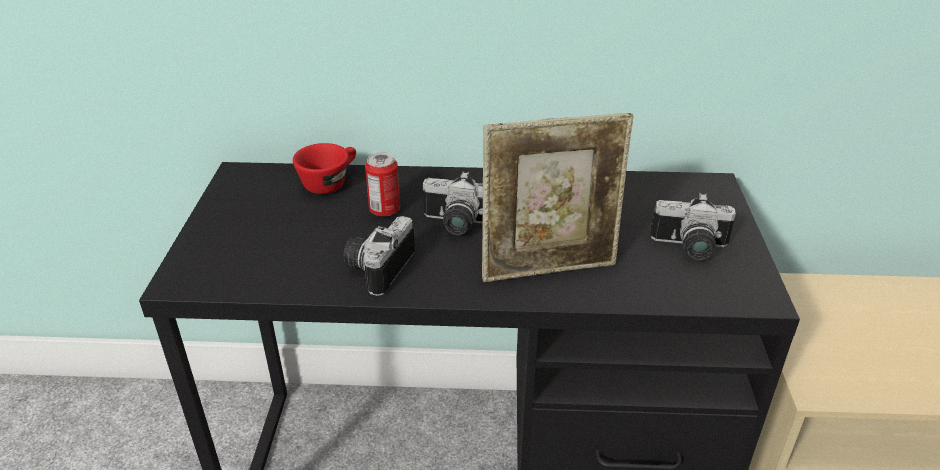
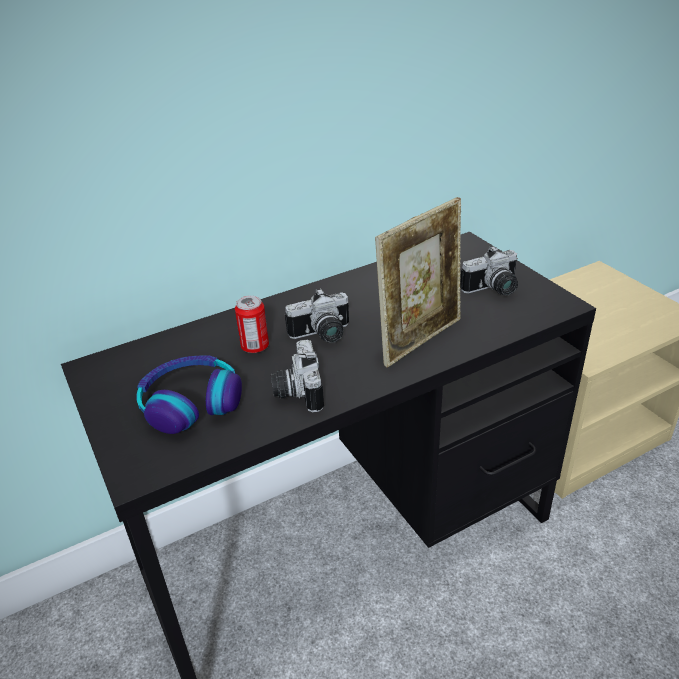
camera: 30 degrees left, 0 degrees up
(281, 238) = (191, 402): none -> headphones
(330, 182) = (184, 343): red cup -> none

